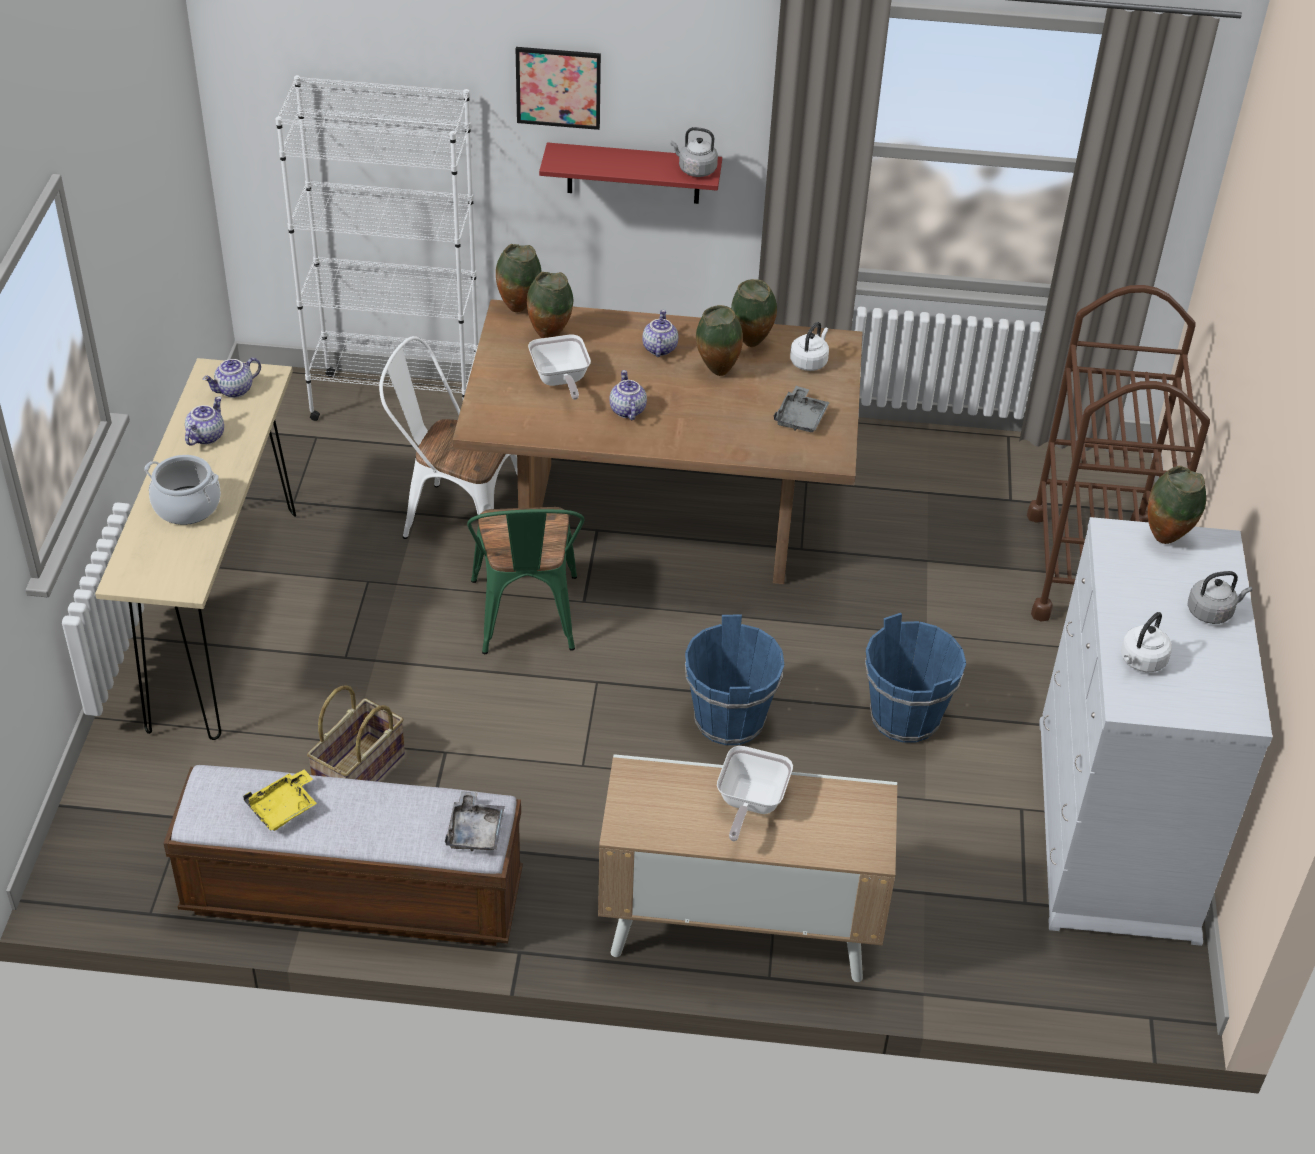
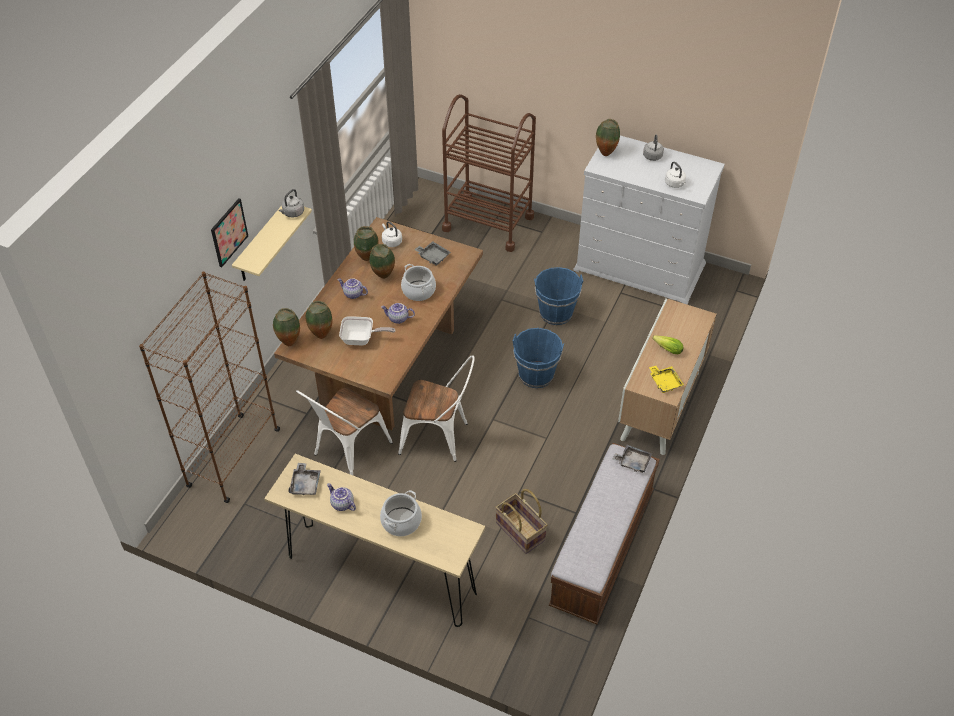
camera: 70 degrees left, 5 degrees up
(234, 390) = (305, 484): teapot -> grey tray
(284, 808) = (597, 537): yellow tray -> yellow tray (665, 382)
(397, 403) = (233, 458): white bookcase -> brown bookcase
(526, 622) = (440, 438): green chair -> white chair
(633, 173) = (261, 243): red shelf -> beige shelf
(706, 419) = (419, 291): none -> cooking pot
(749, 804) = (666, 349): frying pan -> lettuce

